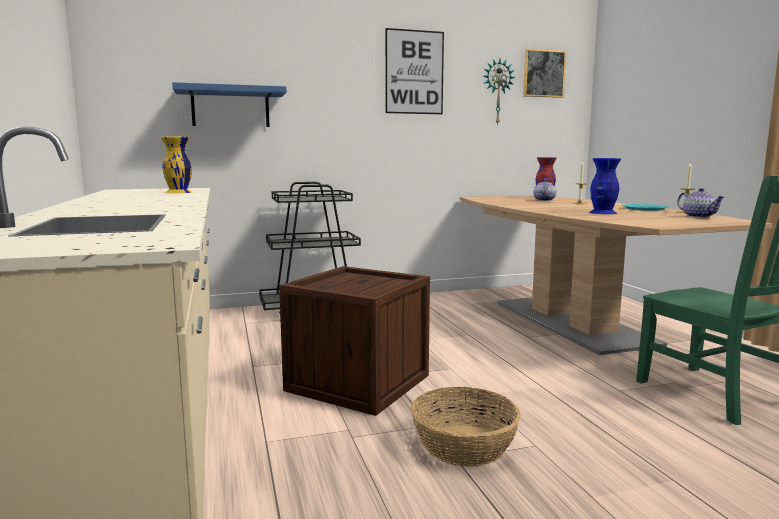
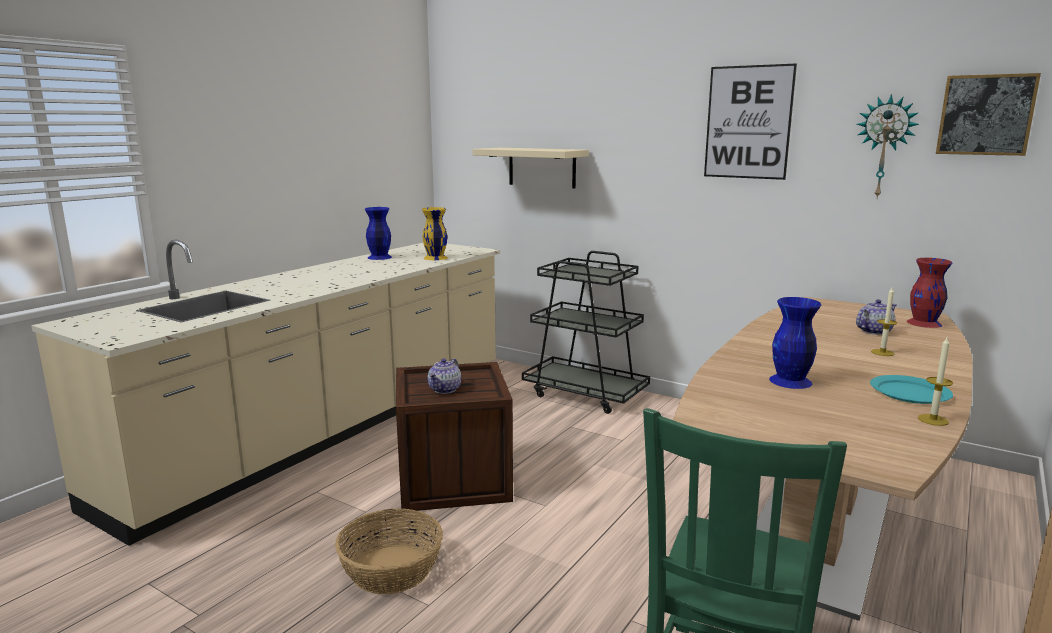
camera: 50 degrees right, 5 degrees up
(113, 195) = (379, 257): none -> blue vase
(230, 108) = (542, 167): blue shelf -> beige shelf
(698, 216) = (884, 434): teapot -> teapot (445, 389)

